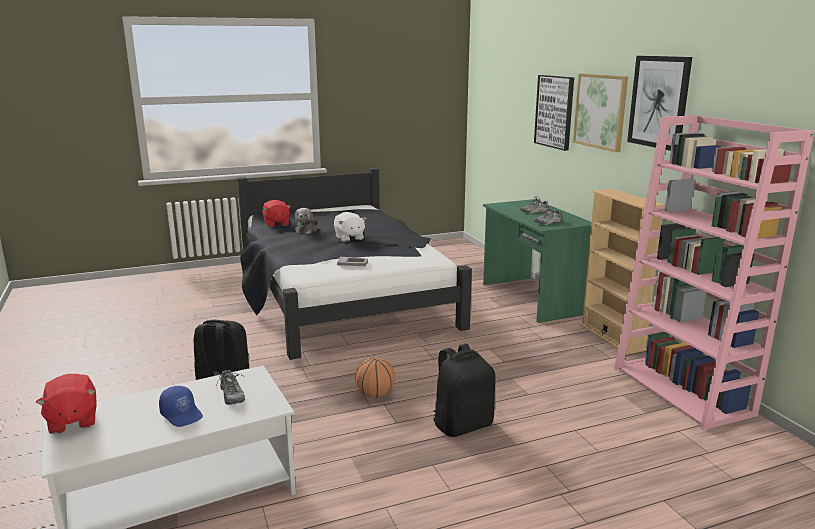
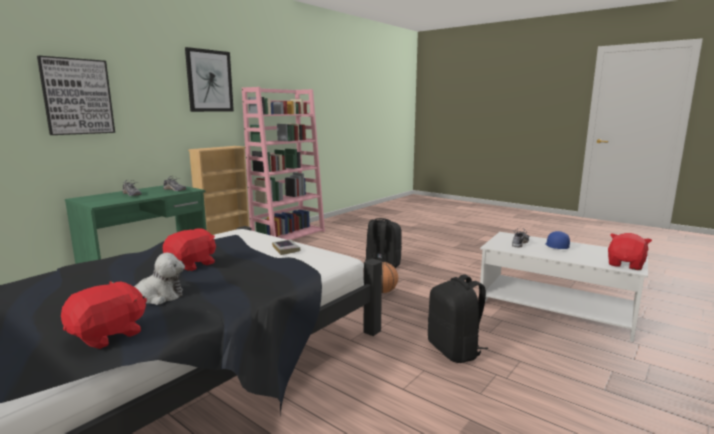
camera: 120 degrees left, 5 degrees down
(349, 238) = (192, 265): white plush toy -> red plush toy
(601, 111) = (151, 91): picture -> none

